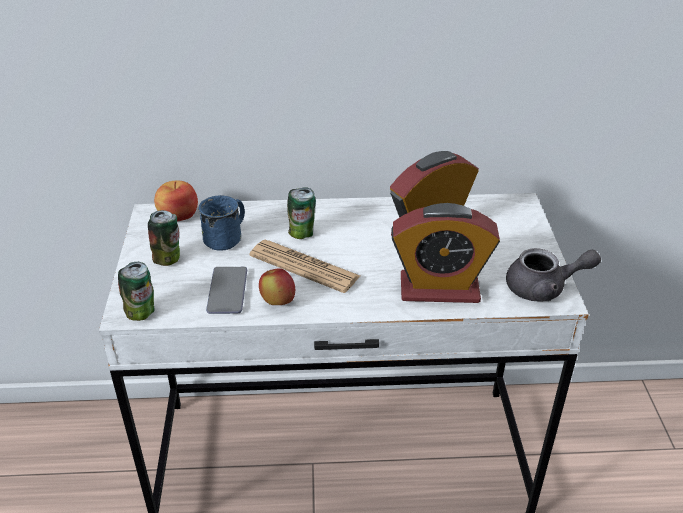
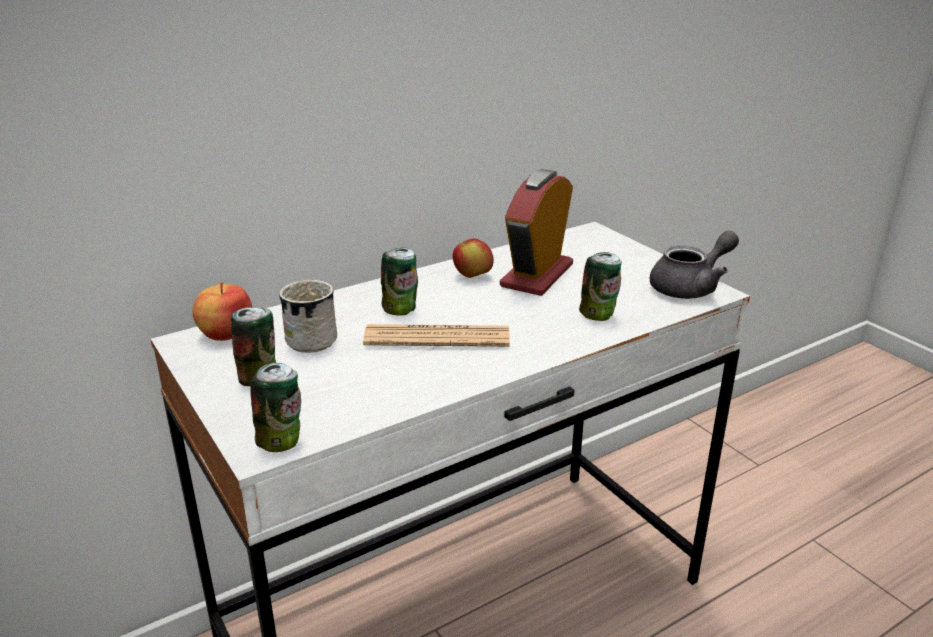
camera: 30 degrees left, 10 degrees down
(227, 237) = (315, 337): blue mug -> white mug
(227, 291) = (371, 386): phone -> none
(277, 301) = (443, 377): apple -> apple (473, 276)
(439, 289) = (599, 315): alarm clock -> can

